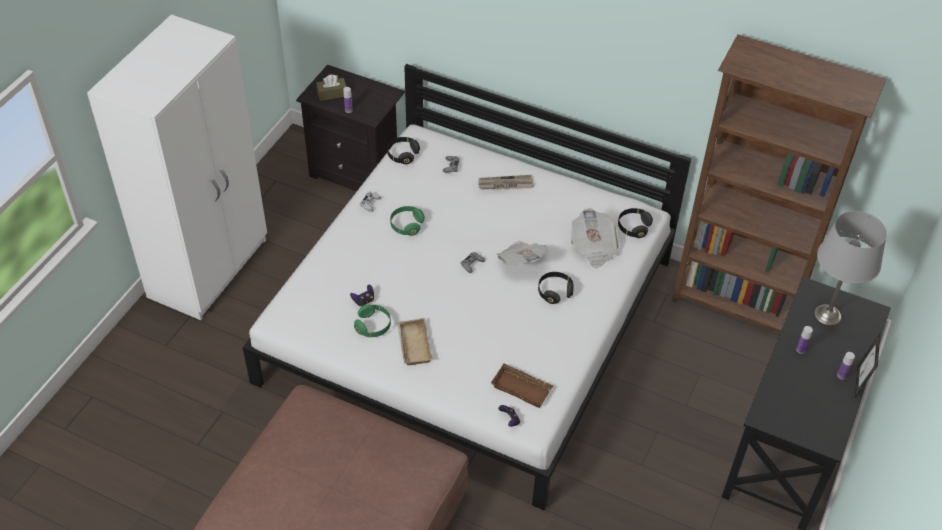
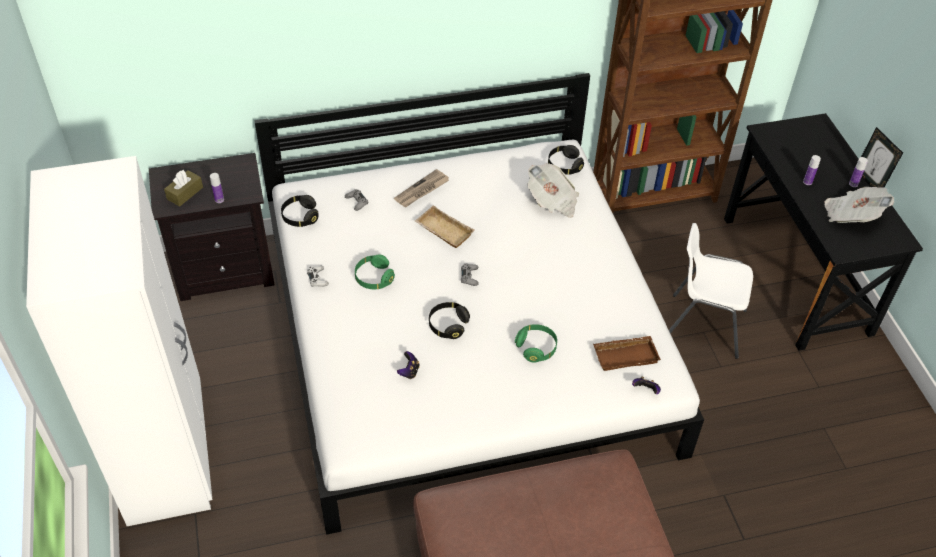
camera: 40 degrees left, 0 degrees up
(373, 326) = (443, 388): green headphones -> green headphones (536, 348)
(413, 344) = (496, 381): beige tray -> beige tray (442, 231)
(521, 261) = (508, 248): newspaper -> newspaper (851, 215)
(554, 292) = (562, 257): black headphones -> black headphones (448, 325)
(663, 426) = (703, 324): none -> white chair
(828, 315) = (795, 144): grey table lamp -> none

